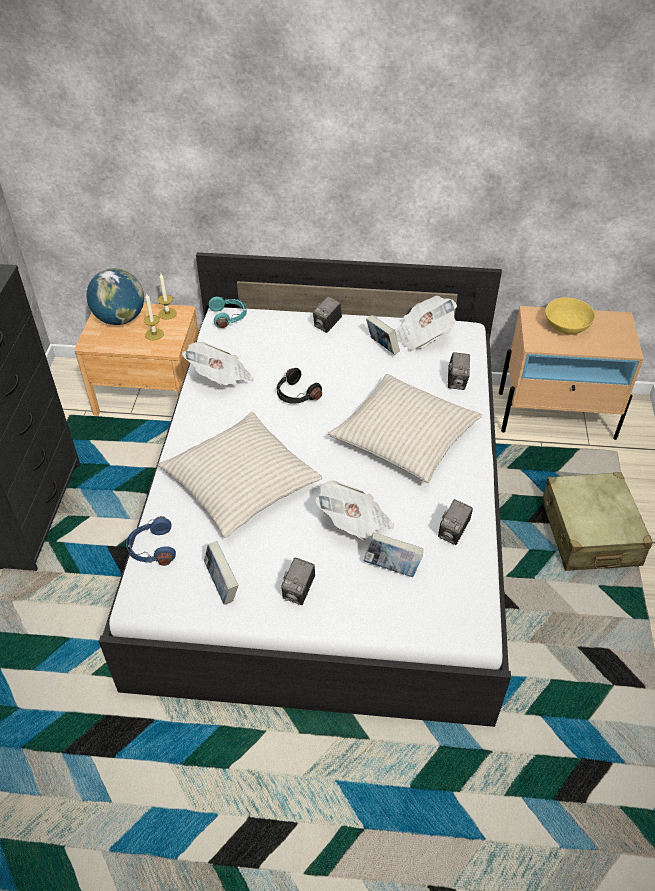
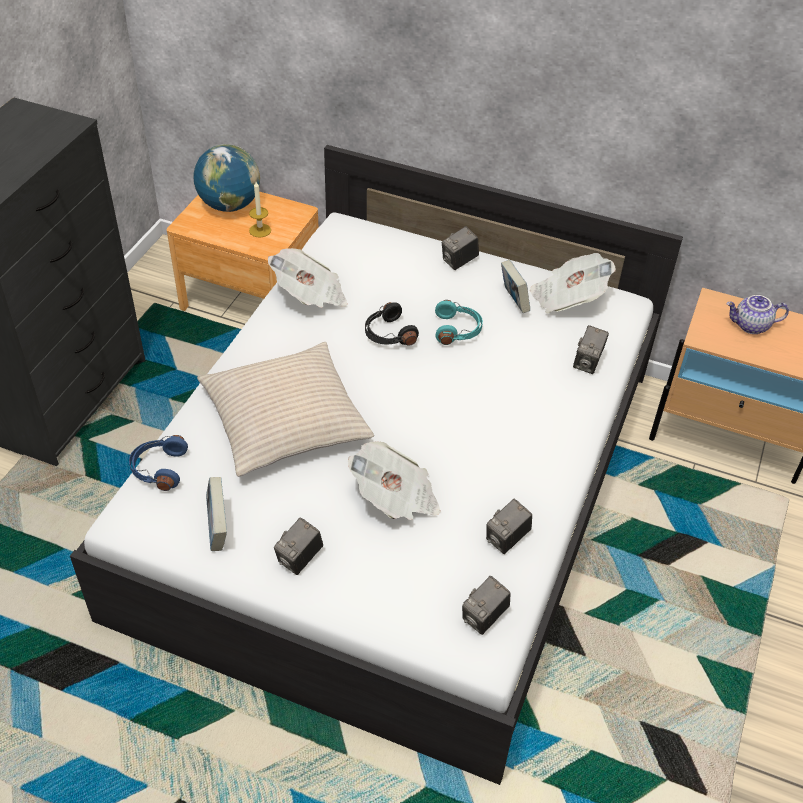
camera: 15 degrees right, 0 degrees up
(167, 313) = (284, 210): candle -> none
(229, 317) = (348, 228): turquoise headphones -> turquoise headphones (457, 330)
(392, 567) = (417, 560): book -> none
(404, 437) = (496, 413): beige pillow -> none
(461, 598) = (484, 618): none -> camera
(566, 327) = (751, 326): yellow bowl -> teapot
(589, 533) = (712, 589): beige suitcase -> none

